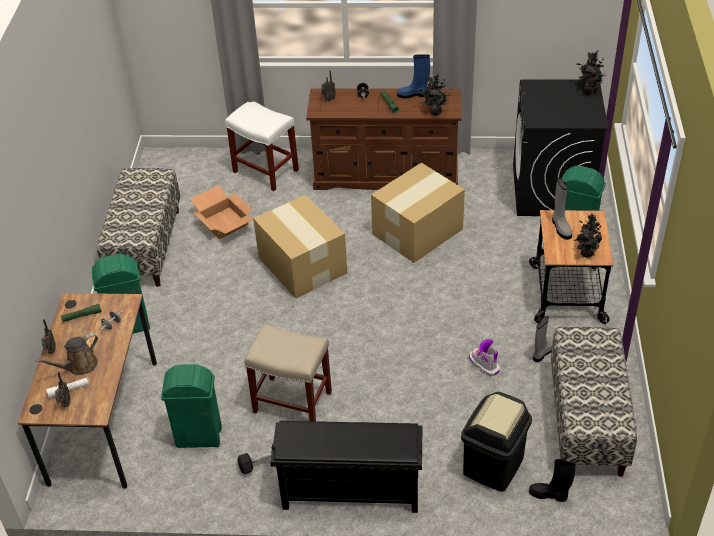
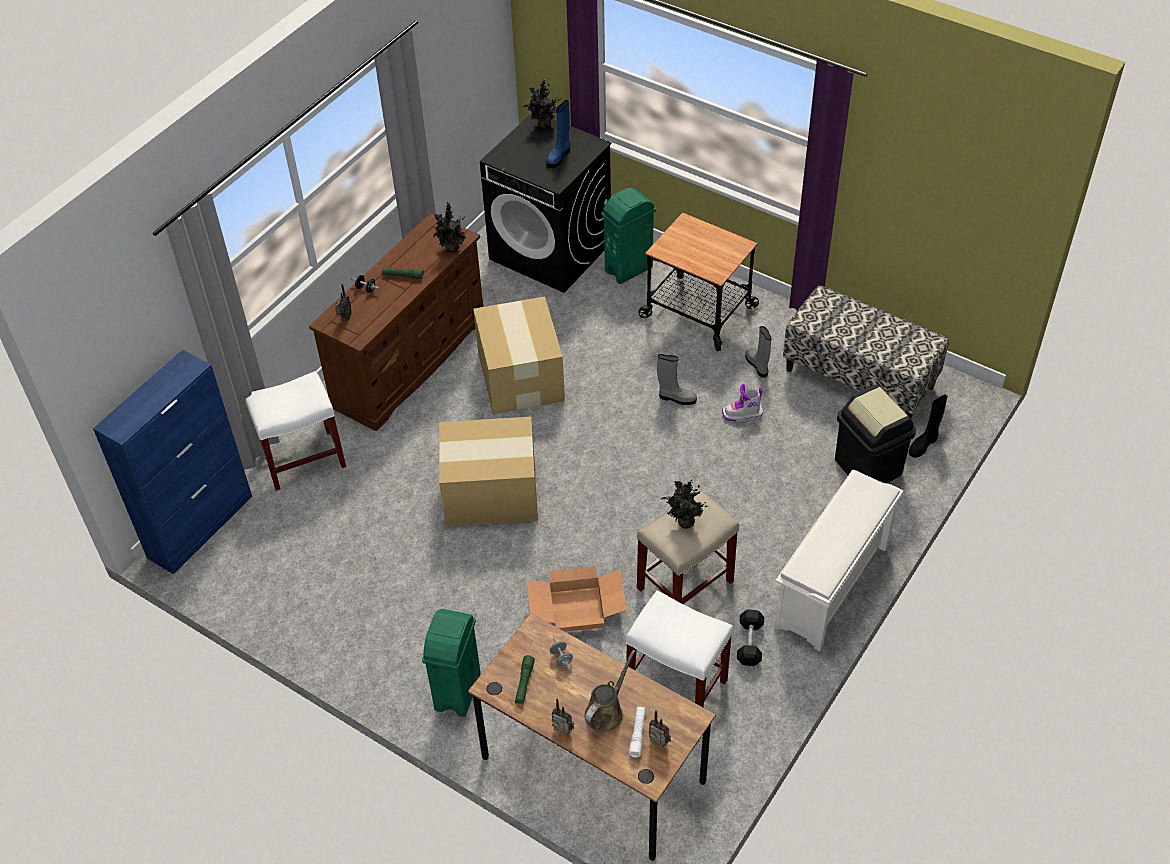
camera: 60 degrees left, 5 degrees up
(79, 366) = (606, 711): brown watering can -> brown watering can turned 135 degrees counterclockwise
(145, 247) = (333, 626): bench -> none
(184, 157) = (201, 526): none -> blue cabinet
(199, 437) = (678, 686): green trash can -> white stool
(225, 223) = (360, 533): cardboard box -> cardboard box (577, 609)
(349, 492) = (832, 588): black shoe rack -> white shoe rack
(413, 94) = (405, 251): blue boot -> blue boot (559, 156)
(560, 227) = (681, 251): grey boot -> grey boot (676, 398)
(585, 253) = (728, 252): potted plant -> potted plant (684, 523)

